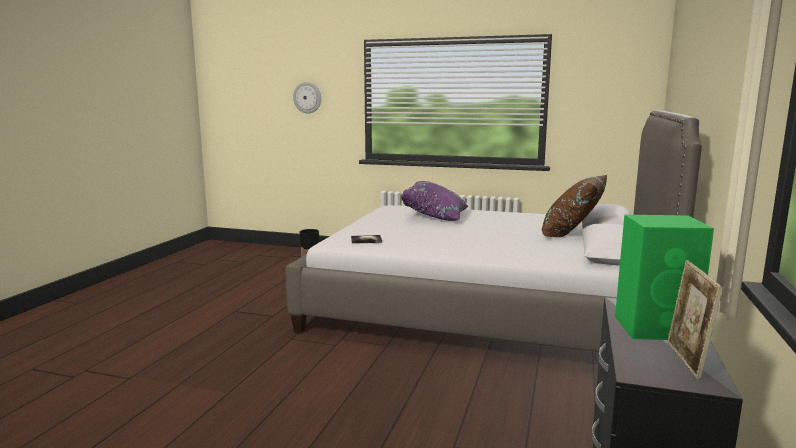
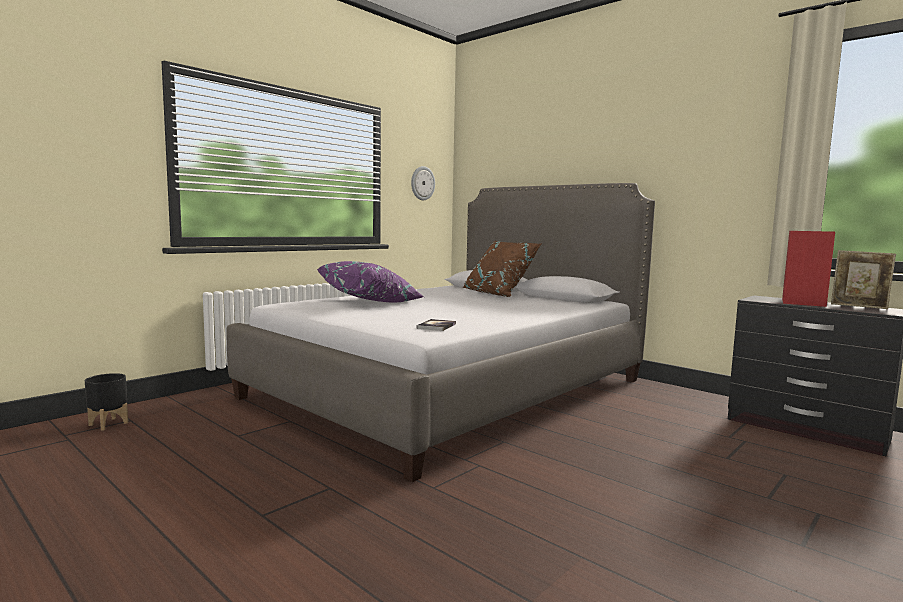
camera: 65 degrees left, 5 degrees down
(307, 97) = (48, 138): wall clock -> wall clock (422, 183)
(657, 328) = (803, 302): green speaker -> red speaker

